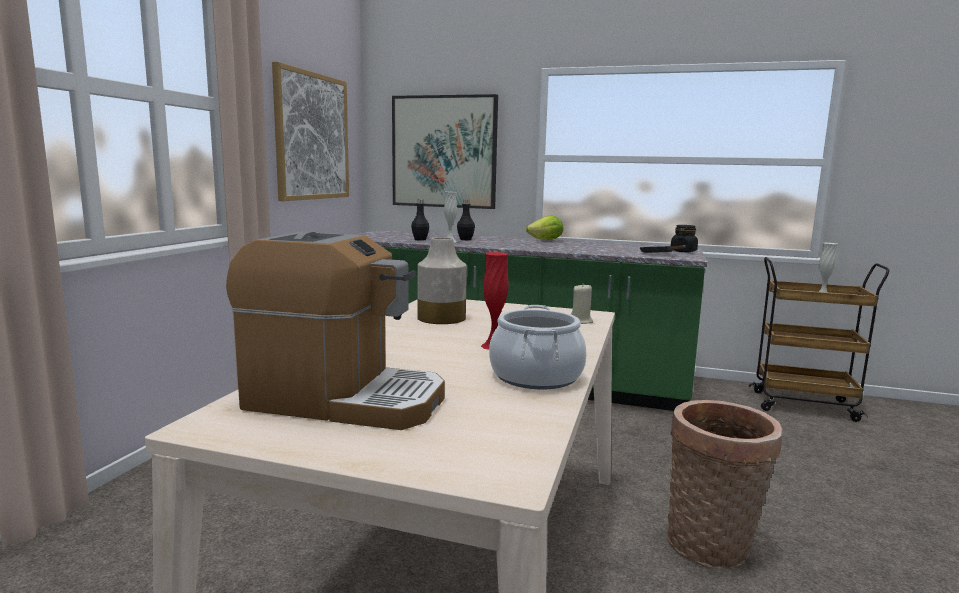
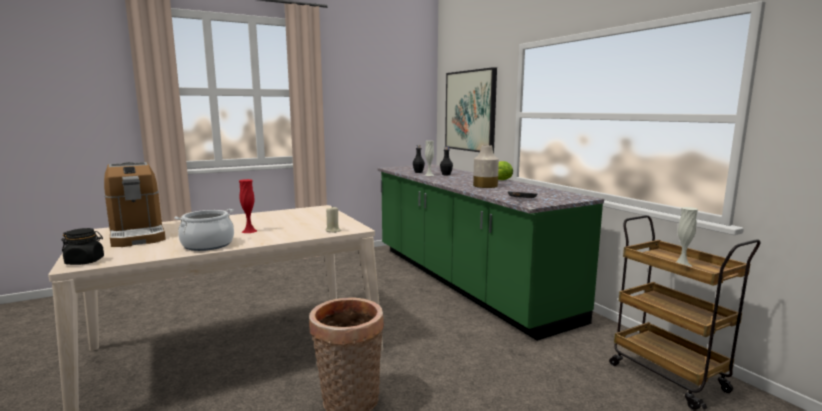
camera: 45 degrees right, 0 degrees up
(312, 137) = (380, 104): picture -> none
(440, 318) = (286, 216): beige vase -> beige vase (485, 185)
(683, 251) = (560, 199): black jar -> black jar (85, 261)

